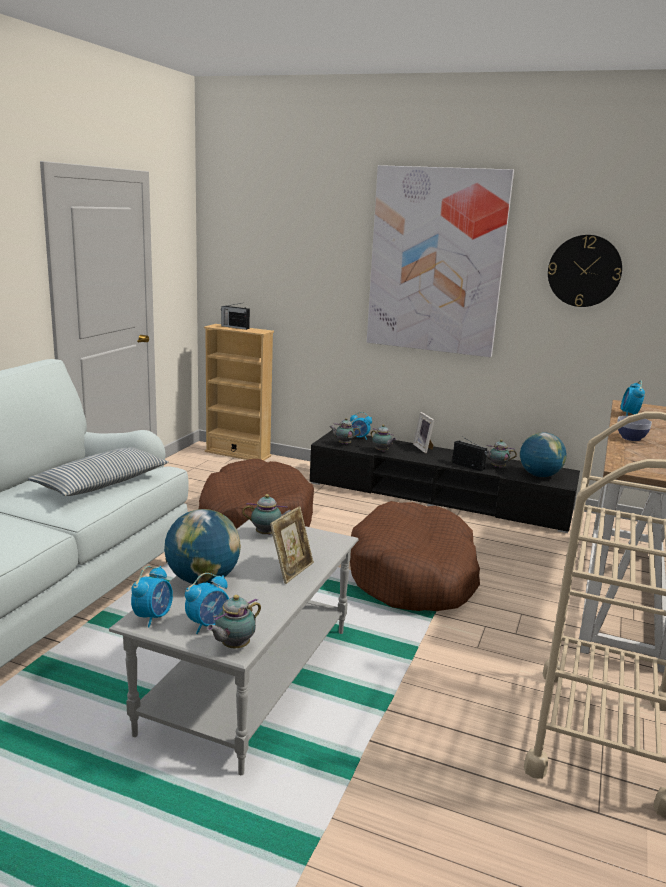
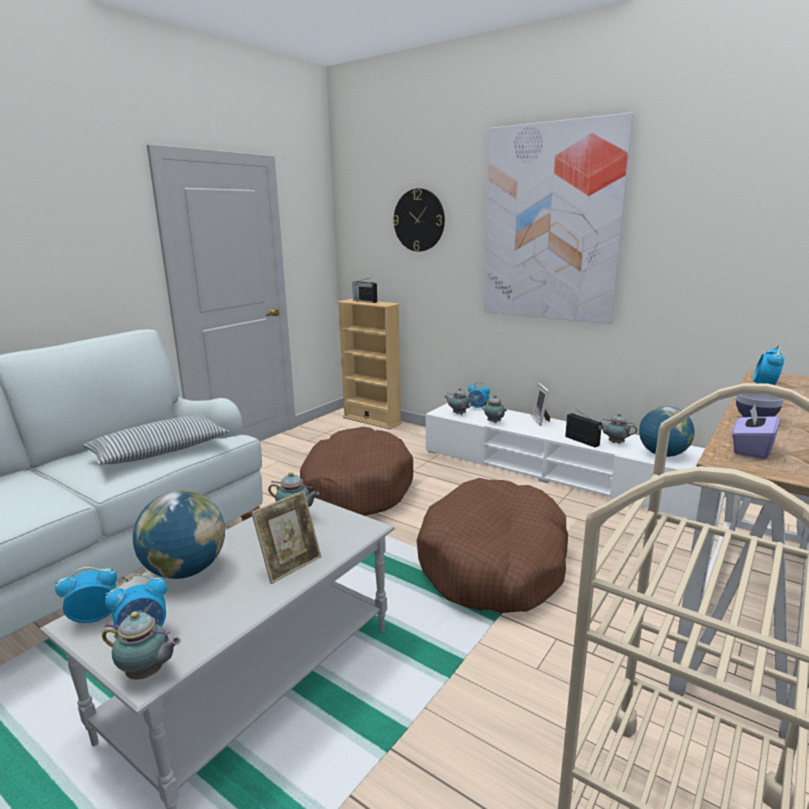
camera: 15 degrees right, 0 degrees up
(153, 617) = (95, 617): alarm clock -> alarm clock turned 150 degrees counterclockwise
(233, 646) = (147, 673): teapot -> teapot turned 135 degrees counterclockwise
(438, 497) = (554, 472): black tv stand -> white tv stand
(584, 271) = (719, 221): wall clock -> wall clock (419, 220)
(635, 460) = (751, 449): none -> purple tissue box

